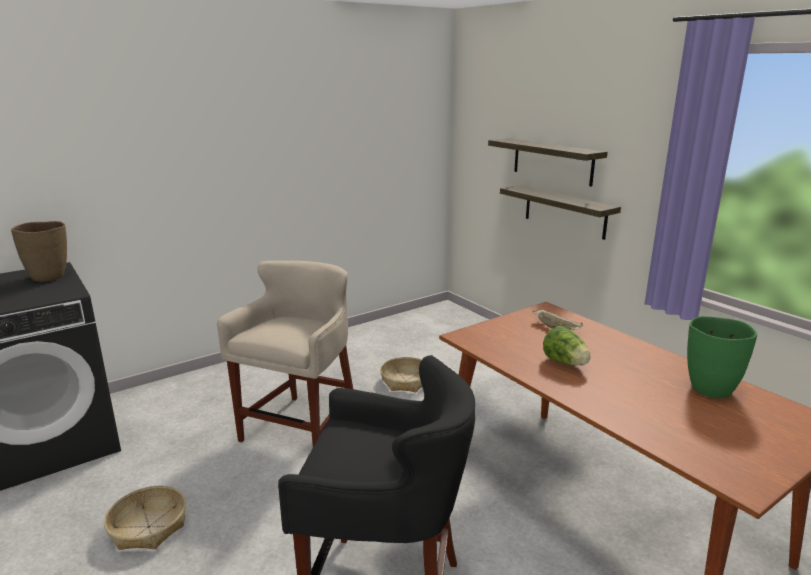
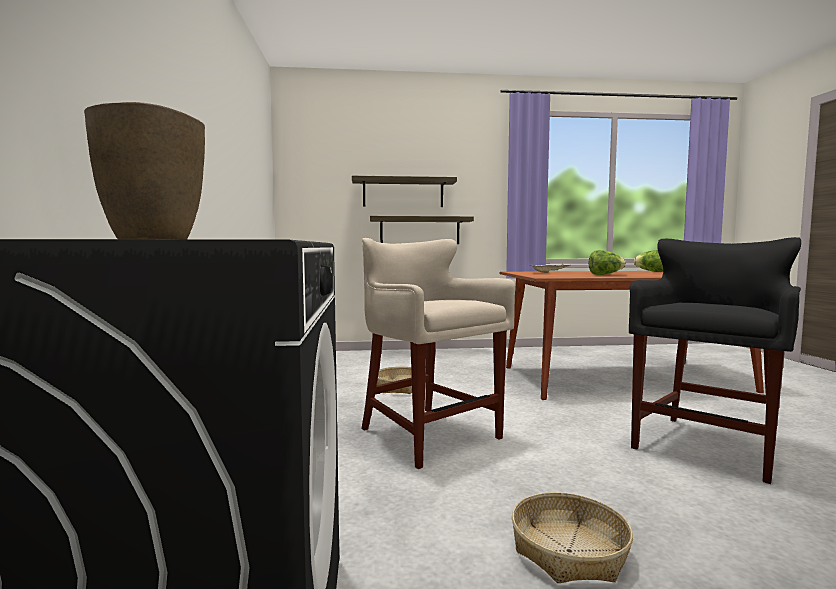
camera: 60 degrees left, 15 degrees down
(710, 389) = (651, 271): green vase -> lettuce

